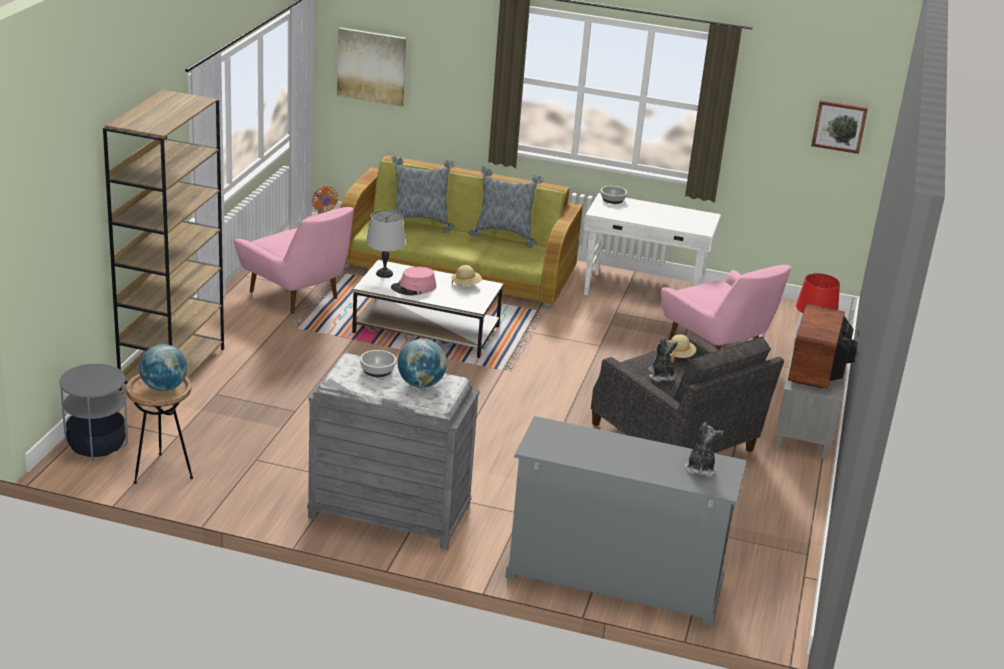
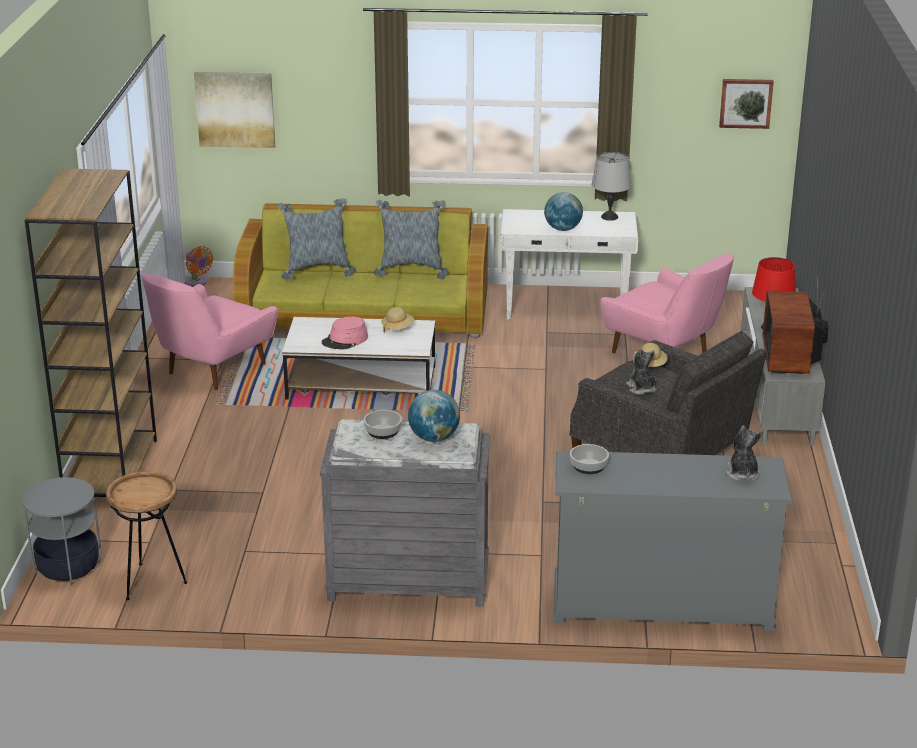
camera: 10 degrees left, 0 degrees up
(164, 387) = (147, 490): globe -> globe (563, 229)
(299, 297) = (211, 371): pink armchair -> pink armchair turned 90 degrees clockwise
(384, 273) = (307, 330): grey table lamp -> grey table lamp (609, 217)
(613, 199) = (521, 214): bowl -> bowl (589, 466)

